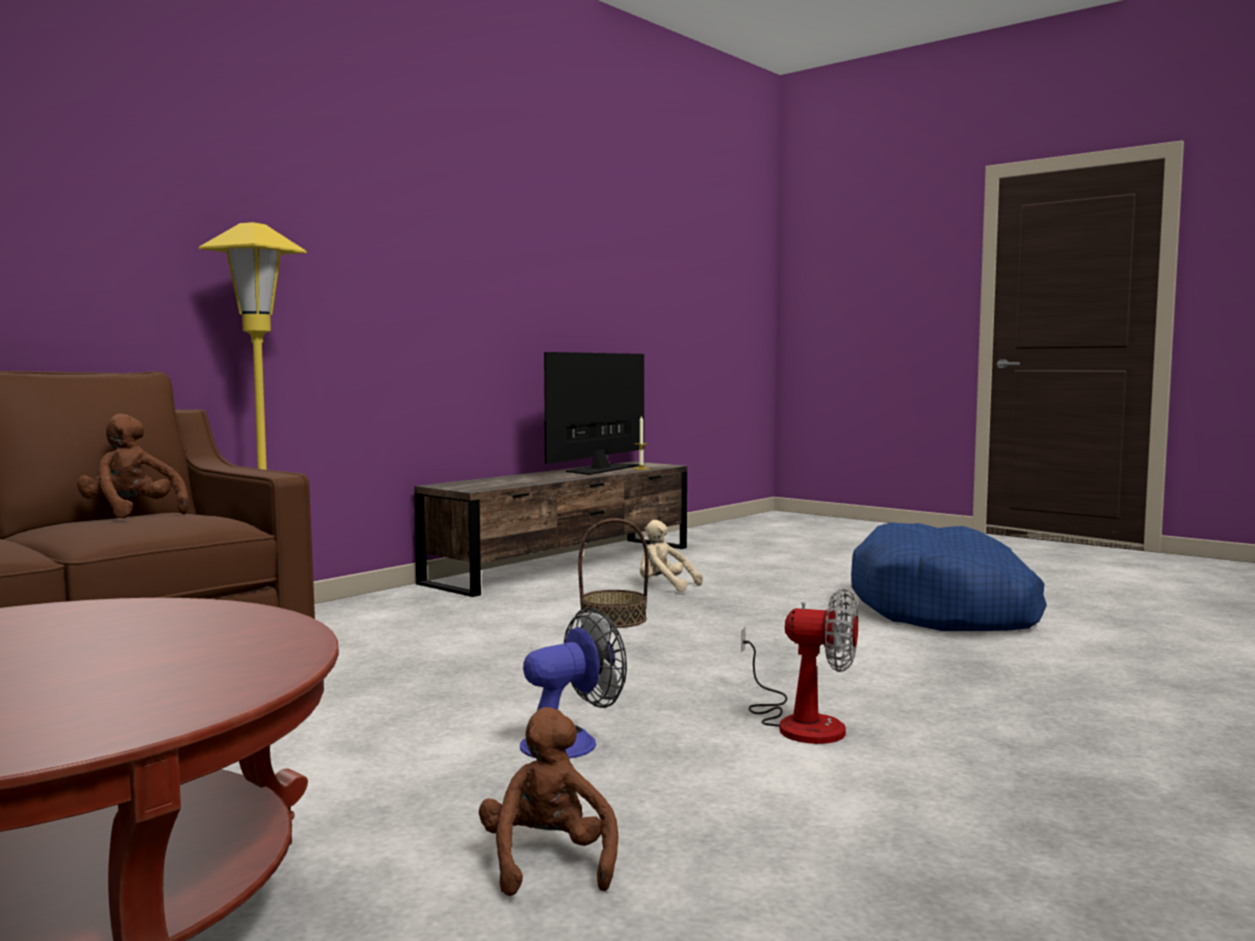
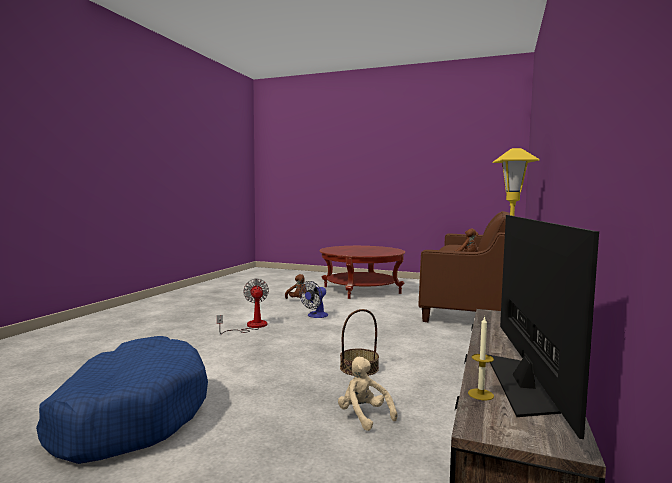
camera: 160 degrees right, 0 degrees up
(664, 586) = (364, 416): beige plush toy -> beige plush toy turned 135 degrees counterclockwise
(800, 722) = (251, 326): fan -> fan turned 75 degrees clockwise

